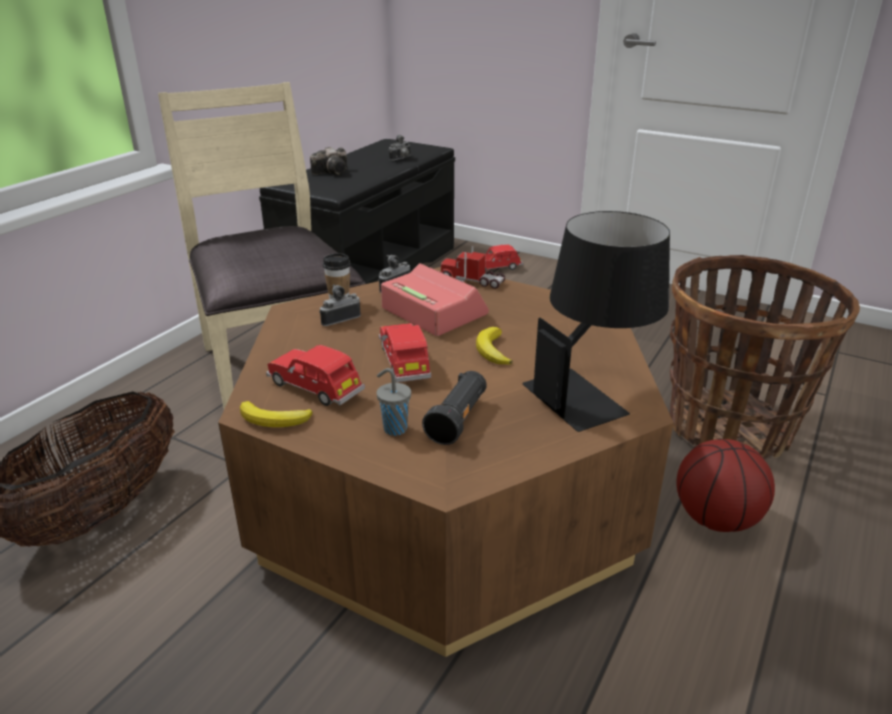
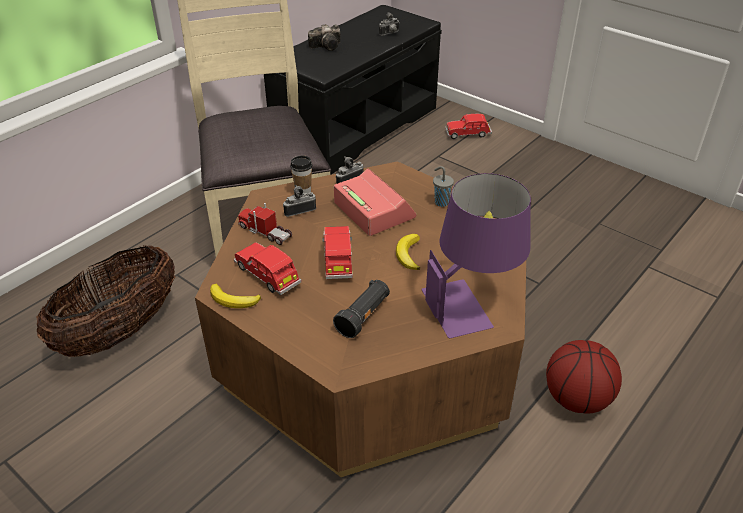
camera: 10 degrees right, 10 degrees up
(394, 428) = (315, 318): grey cup -> grey cup (440, 202)
(472, 280) = (414, 180): toy truck -> toy truck (265, 232)
(591, 392) = (471, 303): black table lamp -> purple table lamp
(729, 427) = (619, 318): basket -> none

